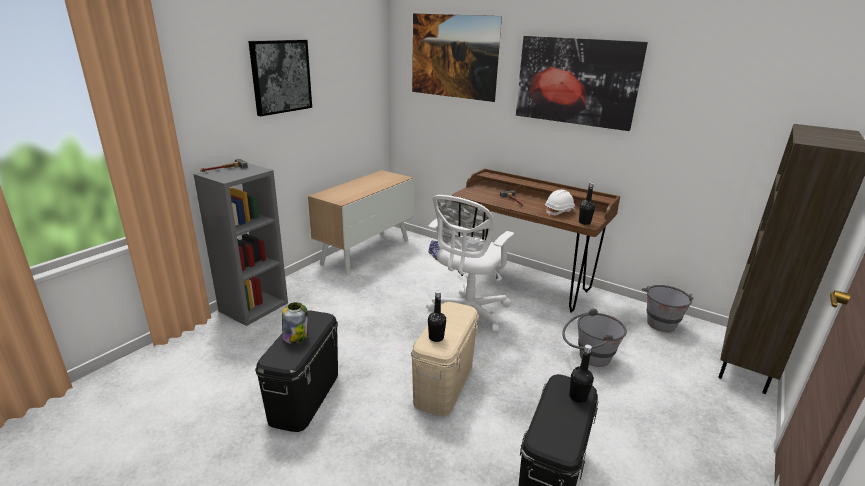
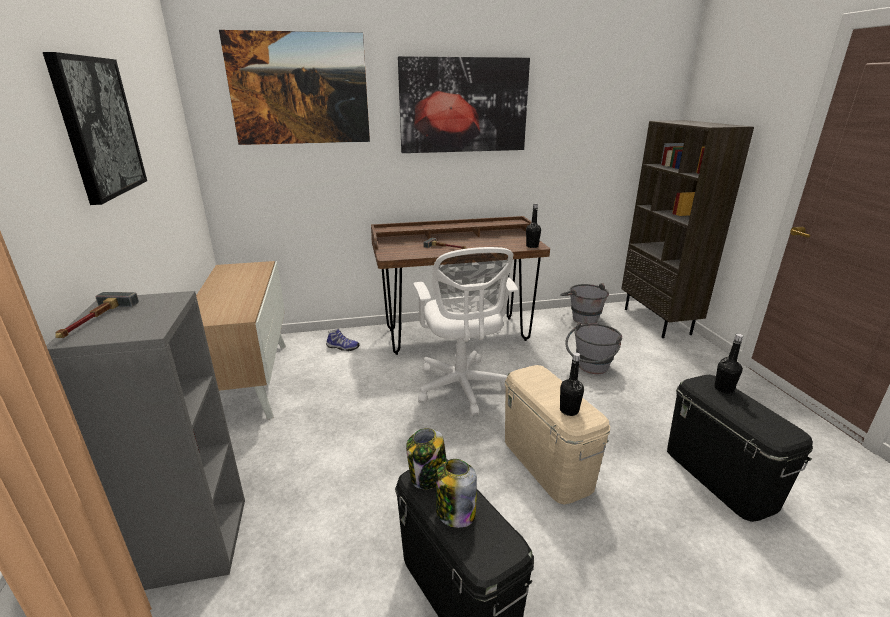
camera: 45 degrees left, 0 degrees up
(312, 318) = (428, 477): none -> jar
(560, 212) = (497, 244): white hard hat -> none

